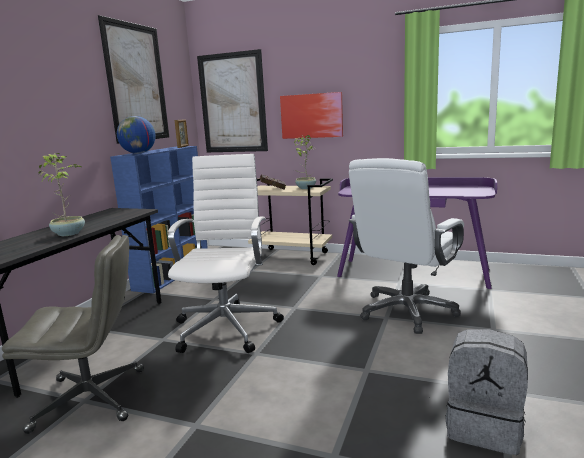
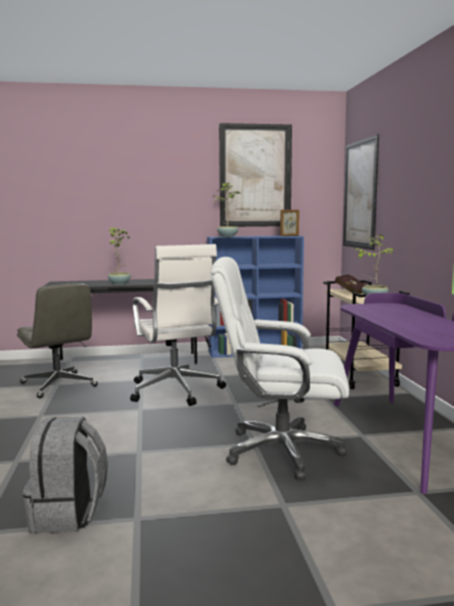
camera: 60 degrees right, 5 degrees down
(138, 153) = (227, 236): globe -> potted plant
(227, 327) = (176, 391): white office chair -> white office chair turned 90 degrees clockwise
(311, 116) = (403, 212): picture -> none

